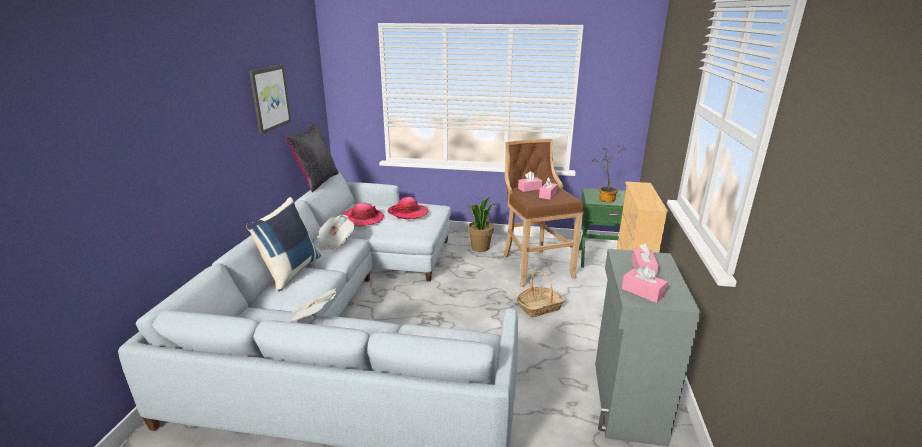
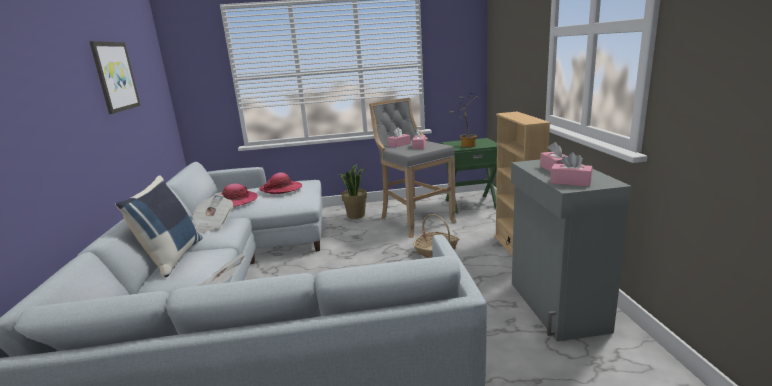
camera: 15 degrees left, 5 degrees down
(317, 181) = (176, 171): black pillow -> none
(534, 266) = (414, 220): brown stool -> grey stool

